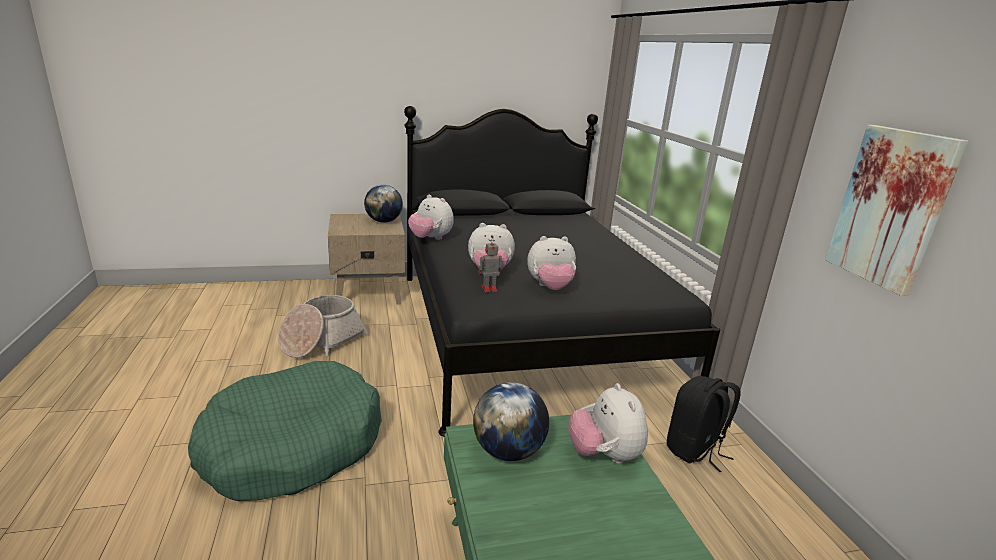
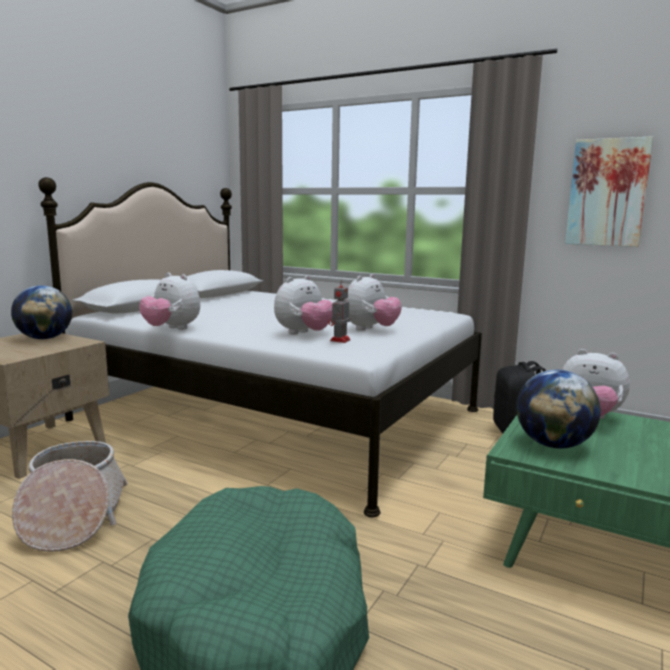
camera: 45 degrees left, 10 degrees down
(430, 238) = (172, 329): plush toy -> plush toy turned 45 degrees clockwise
(526, 332) = (278, 415): black bed -> white bed

